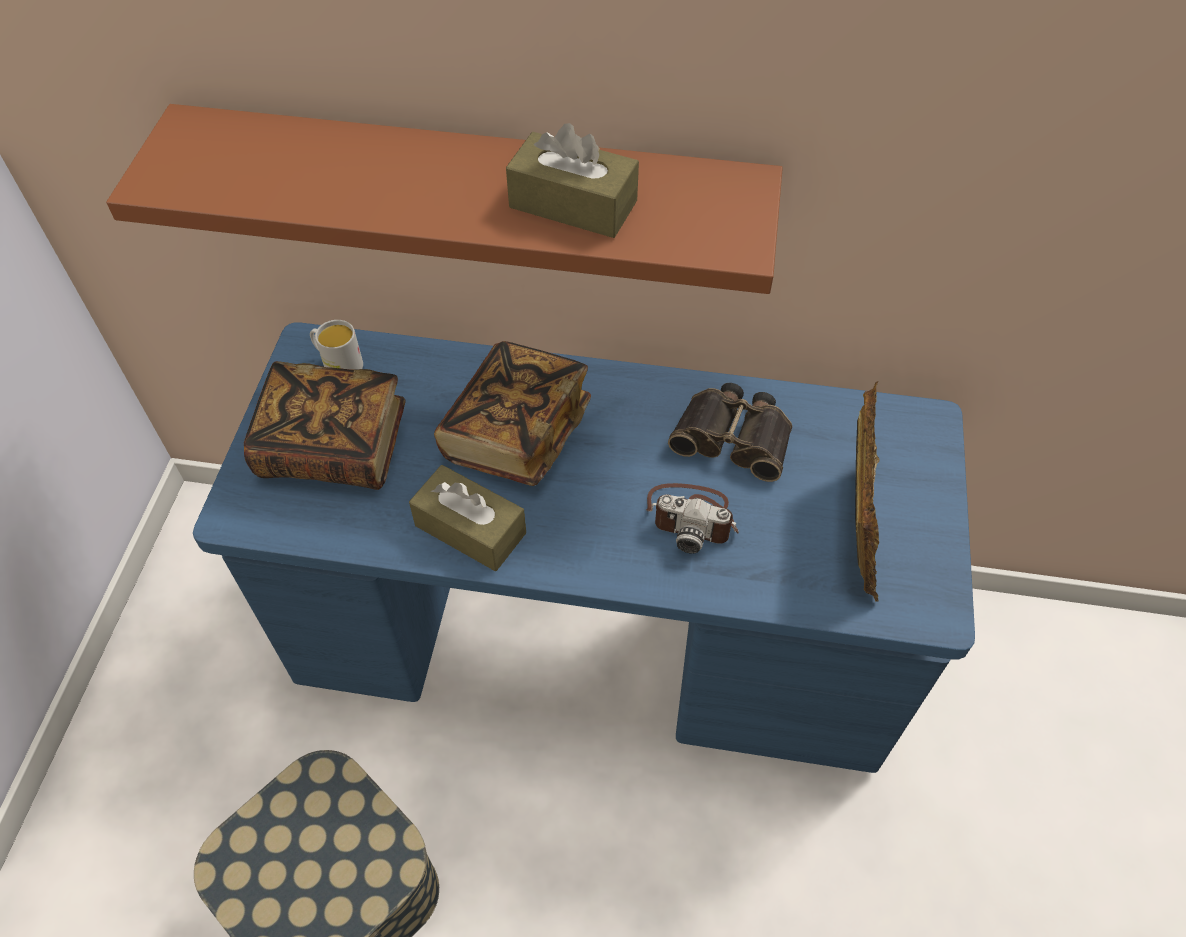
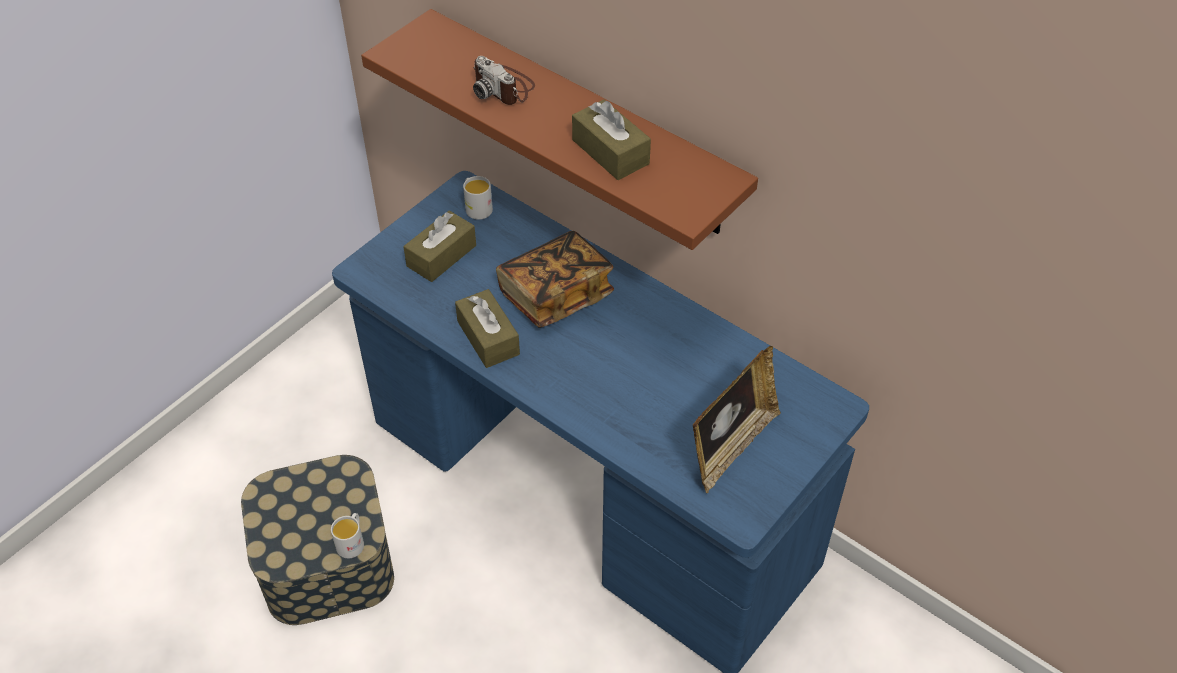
camera: 30 degrees right, 5 degrees down
(334, 447) = (441, 256): book -> brown tissue box
(385, 868) = (352, 542): none -> white mug
(692, 517) = (628, 392): camera -> camera (504, 87)
(734, 436) = (694, 357): binoculars -> none

